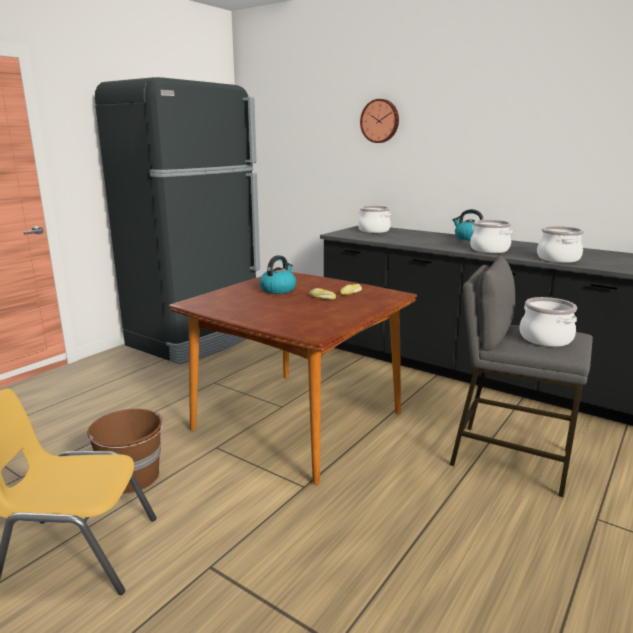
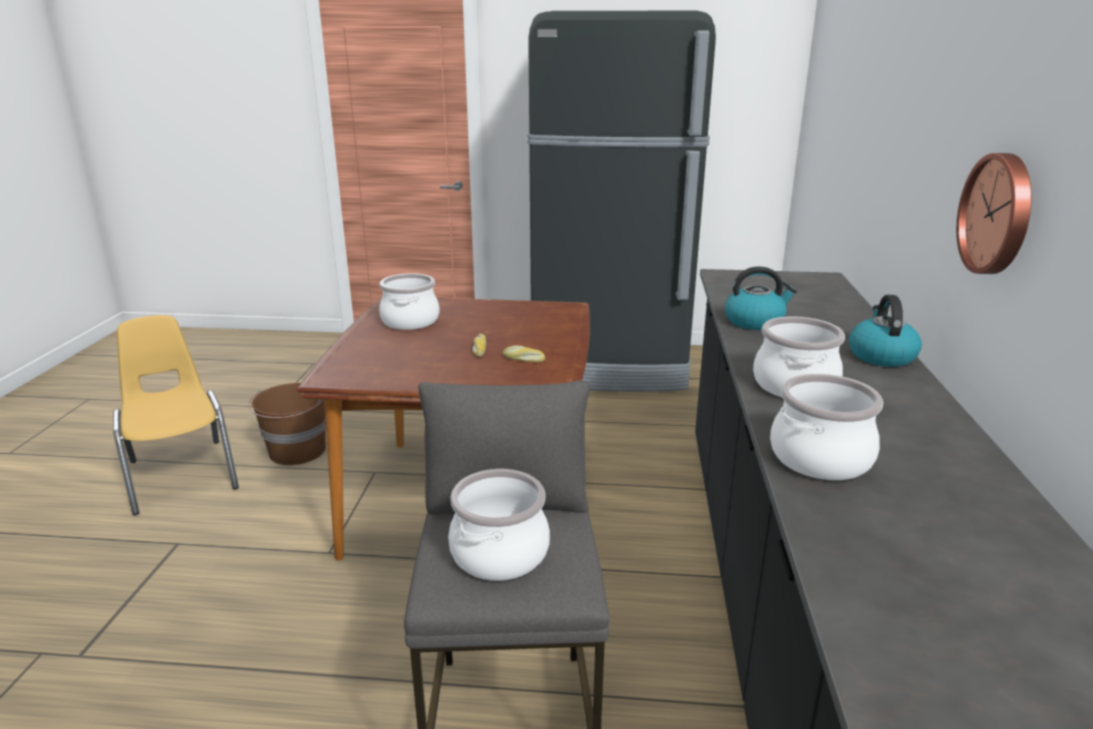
camera: 60 degrees right, 5 degrees up
(278, 289) = (489, 322): kettle -> kettle (755, 321)
(373, 230) = (797, 287): cooking pot -> cooking pot (409, 321)
(380, 121) = (894, 78): wall clock -> wall clock (998, 214)

